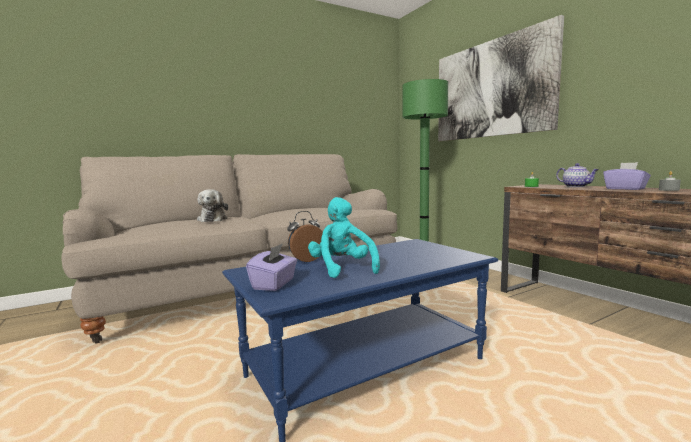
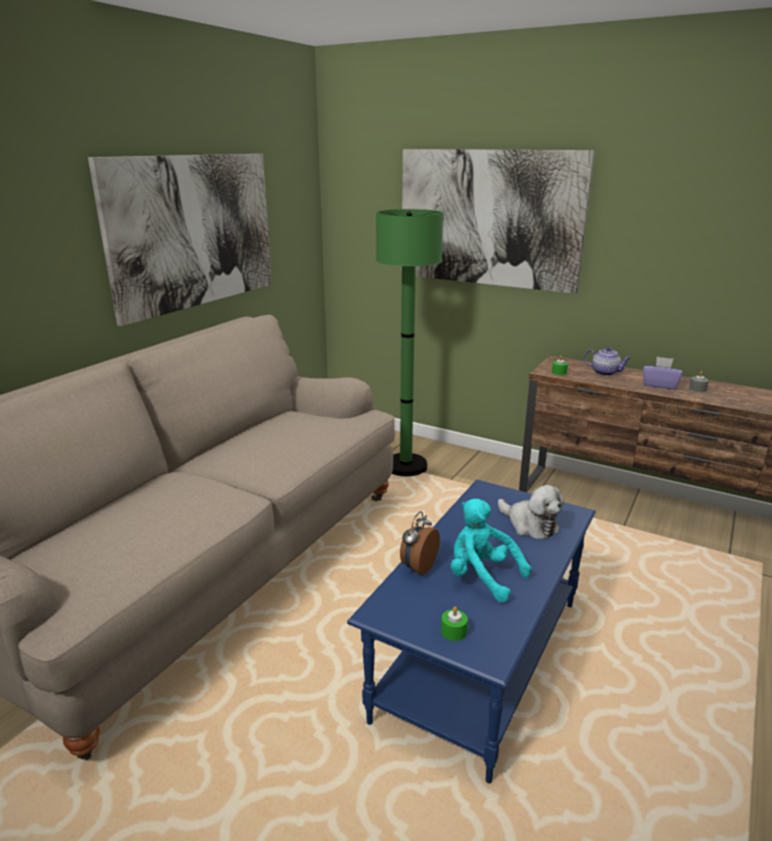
camera: 30 degrees left, 15 degrees up
(213, 219) = (184, 505): plush toy -> plush toy (530, 525)
(274, 284) = (453, 631): purple tissue box -> green candle
(301, 106) = (193, 231): none -> picture

